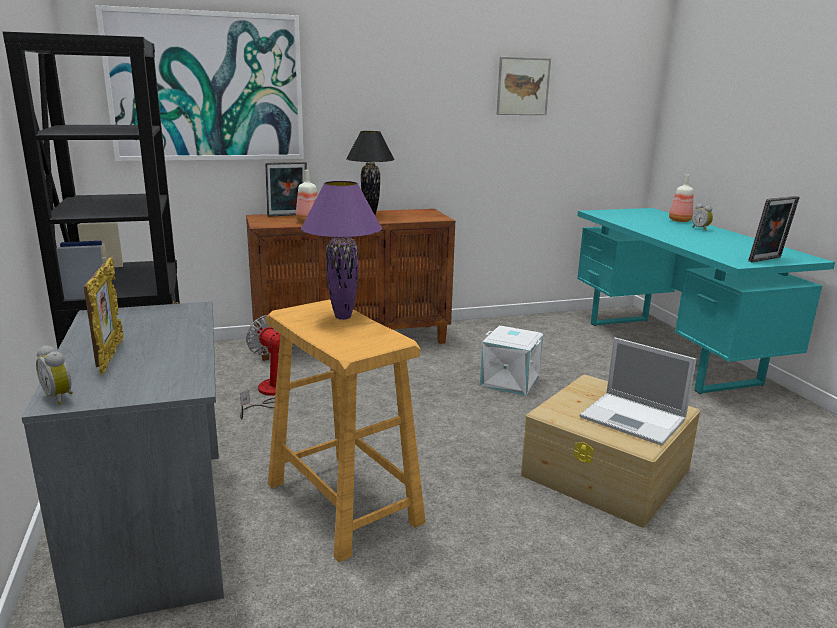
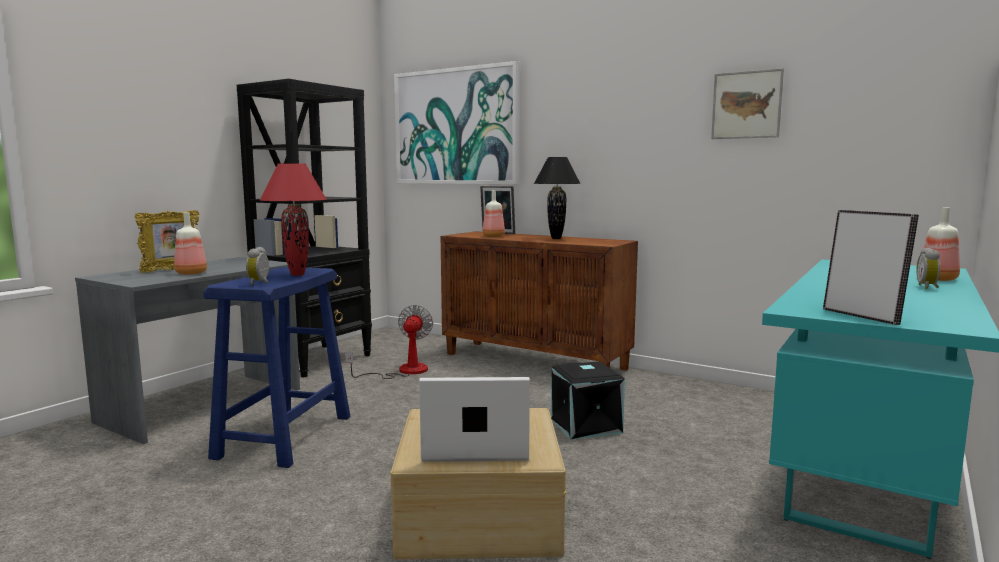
camera: 50 degrees right, 10 degrees down
(60, 397) = (104, 275): alarm clock -> alarm clock (260, 283)
(170, 353) = (190, 273): none -> bottle
(343, 503) = (284, 437): beige stool -> blue stool
(344, 317) = (297, 275): purple table lamp -> red table lamp
(510, 381) = (587, 425): white storage box -> black storage box
(634, 419) = (473, 445): laptop -> laptop turned 90 degrees clockwise
(767, 260) = (863, 316): picture frame -> picture frame turned 135 degrees counterclockwise

